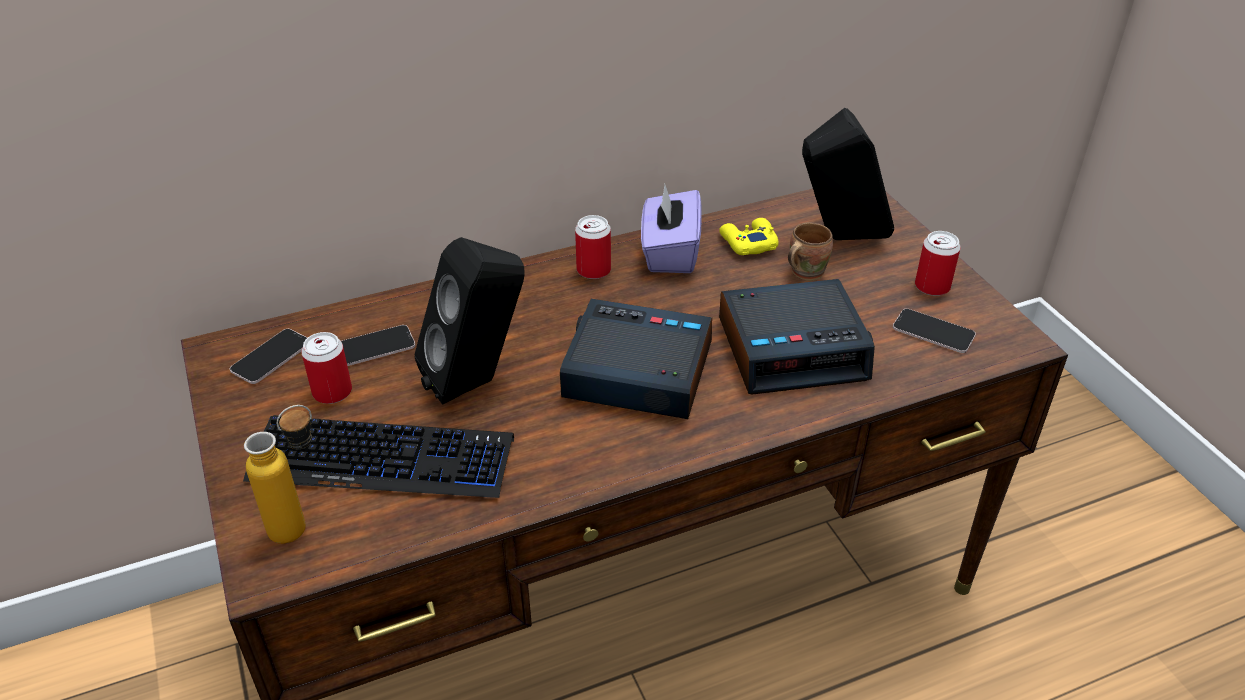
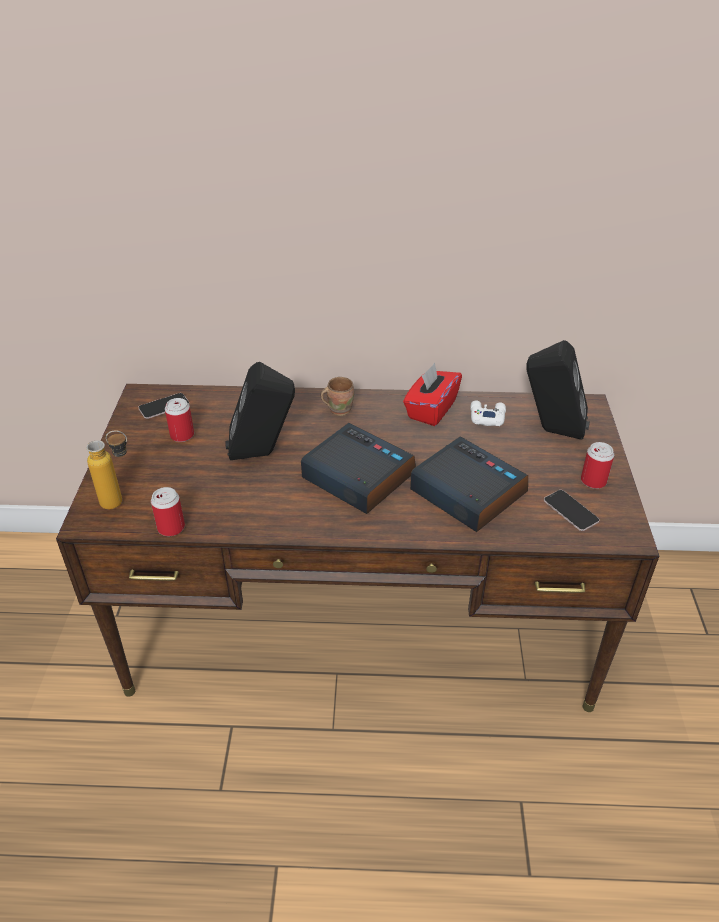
camera: 25 degrees right, 0 degrees up
(374, 347) = (220, 417): phone -> none
(382, 459) = (183, 481): keyboard -> none
(593, 270) = (375, 407): can -> can (171, 527)
(670, 253) = (431, 410): purple tissue box -> red tissue box
(748, 242) = (486, 417): yellow game controller -> white game controller
(793, 348) = (466, 492): alarm clock -> alarm clock turned 150 degrees counterclockwise
(804, 272) = (510, 446): brown mug -> brown mug (338, 409)

